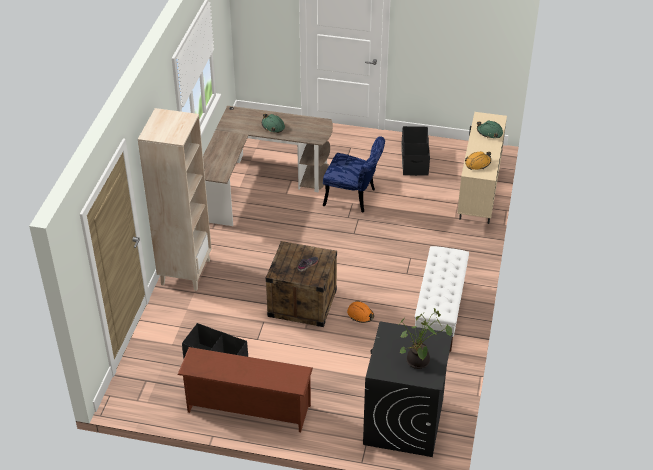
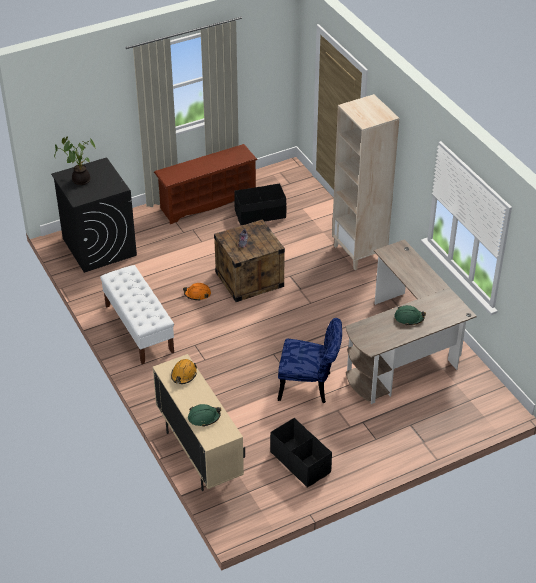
camera: 140 degrees right, 0 degrees up
(354, 198) = (310, 386): blue chair -> blue chair turned 150 degrees counterclockwise

